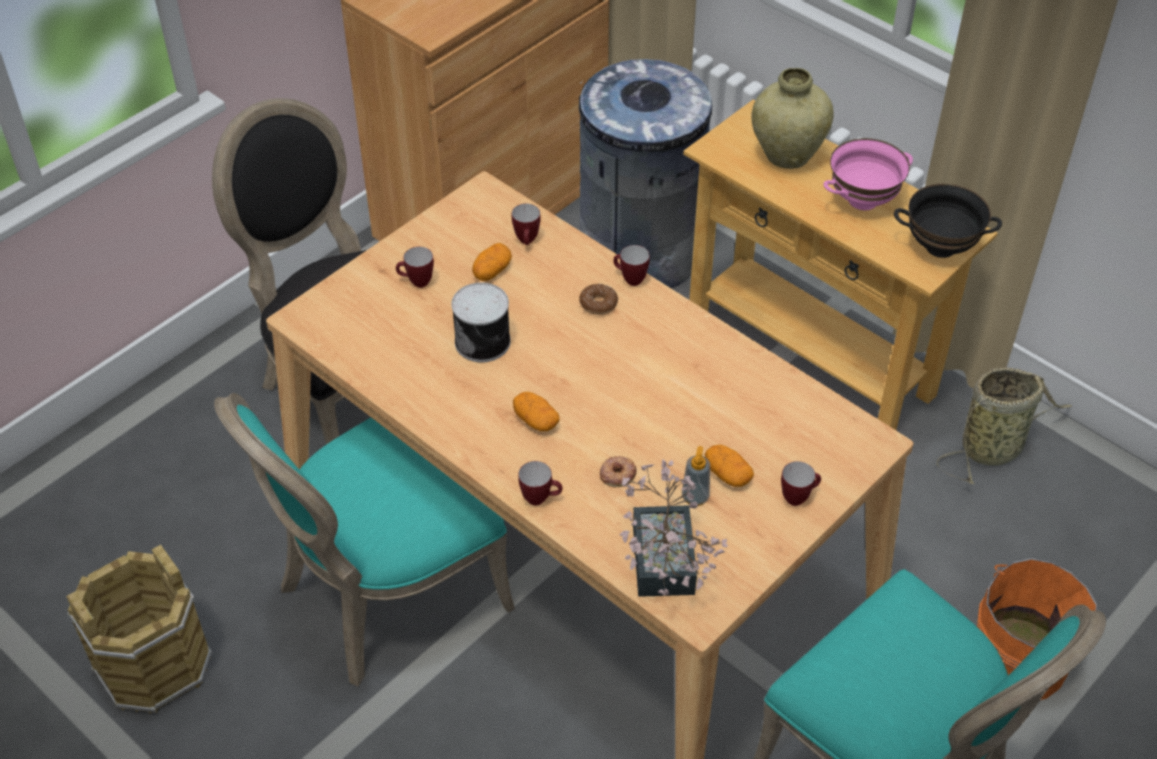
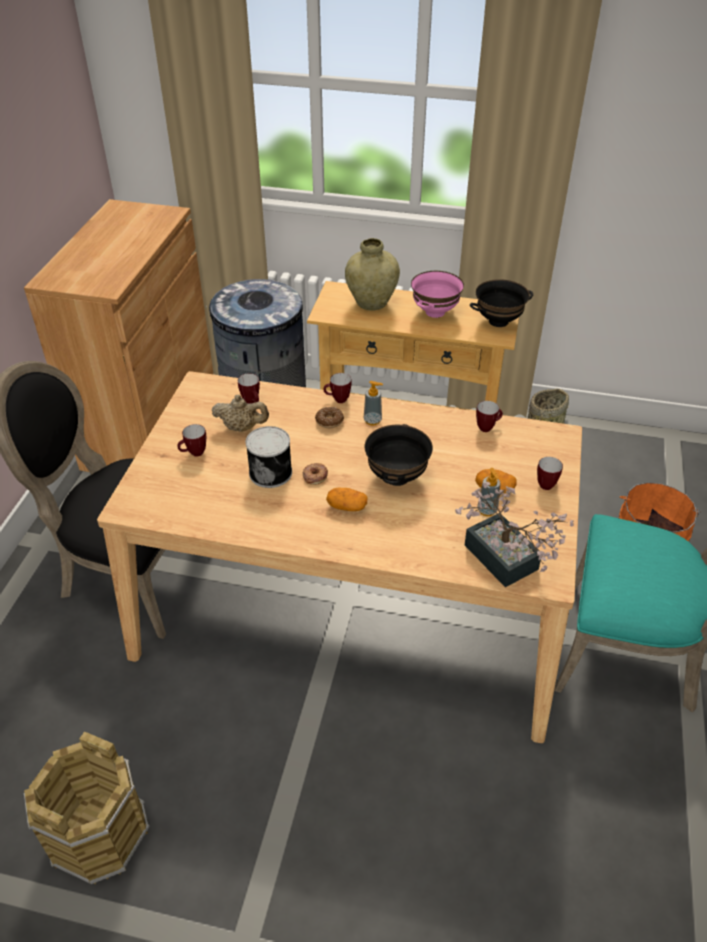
camera: 30 degrees left, 5 degrees down
(383, 596) = (244, 697): turquoise chair -> none
(491, 271) = (242, 428): potato -> beige teapot
(541, 499) = (391, 554): mug -> mug (487, 427)
(617, 474) = (427, 517): donut -> donut (315, 476)
(621, 408) = (396, 477): none -> black bowl
(651, 324) = (372, 420): none -> soap dispenser

